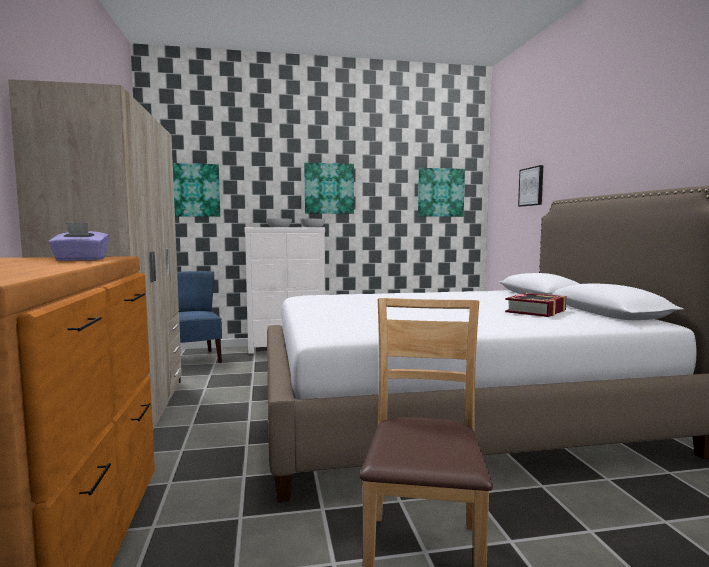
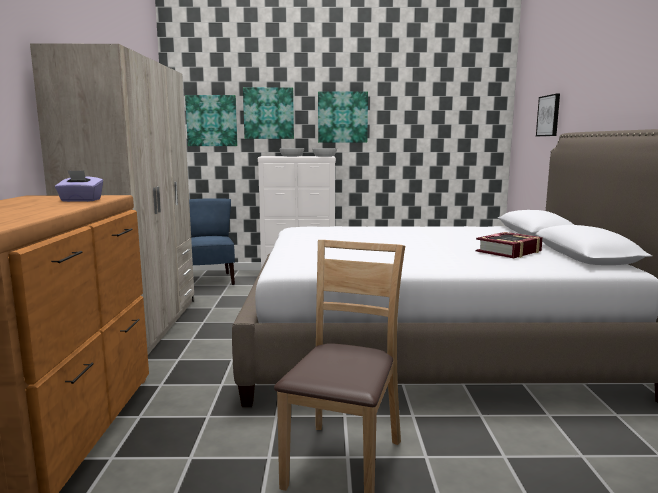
camera: 10 degrees right, 5 degrees up
(440, 192) = (459, 120): picture -> picture (268, 113)

